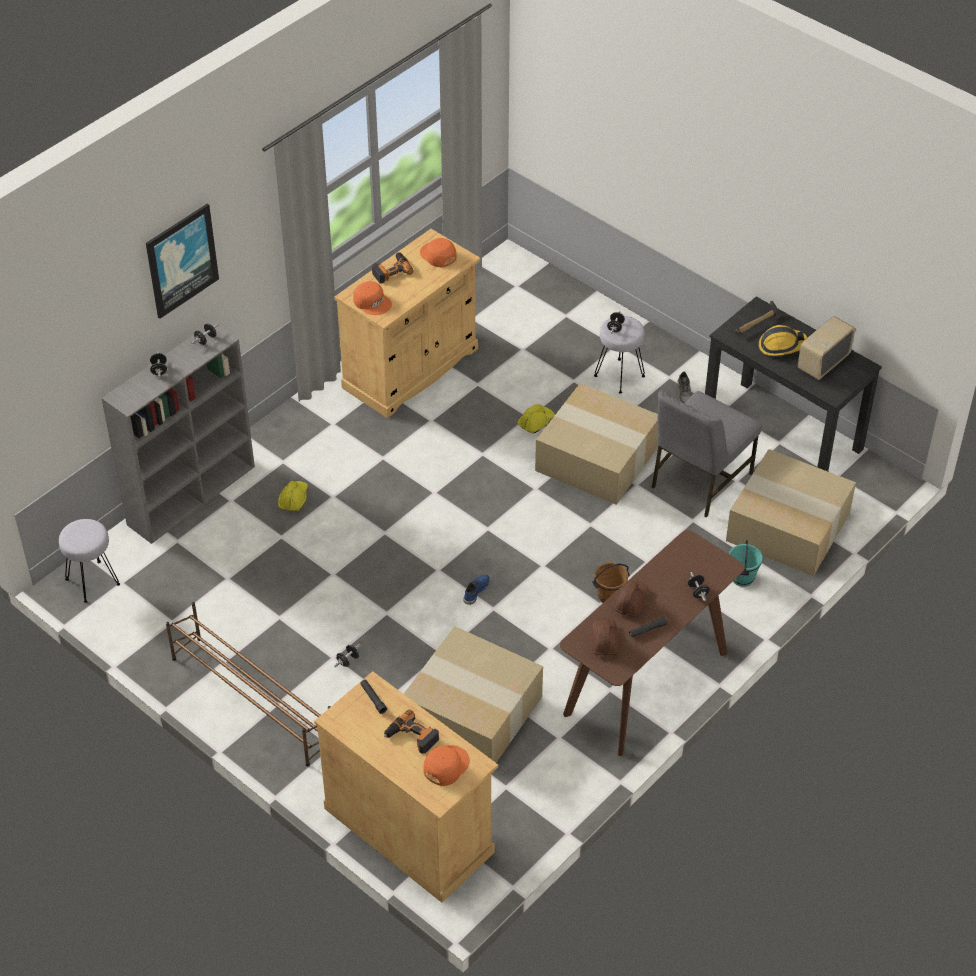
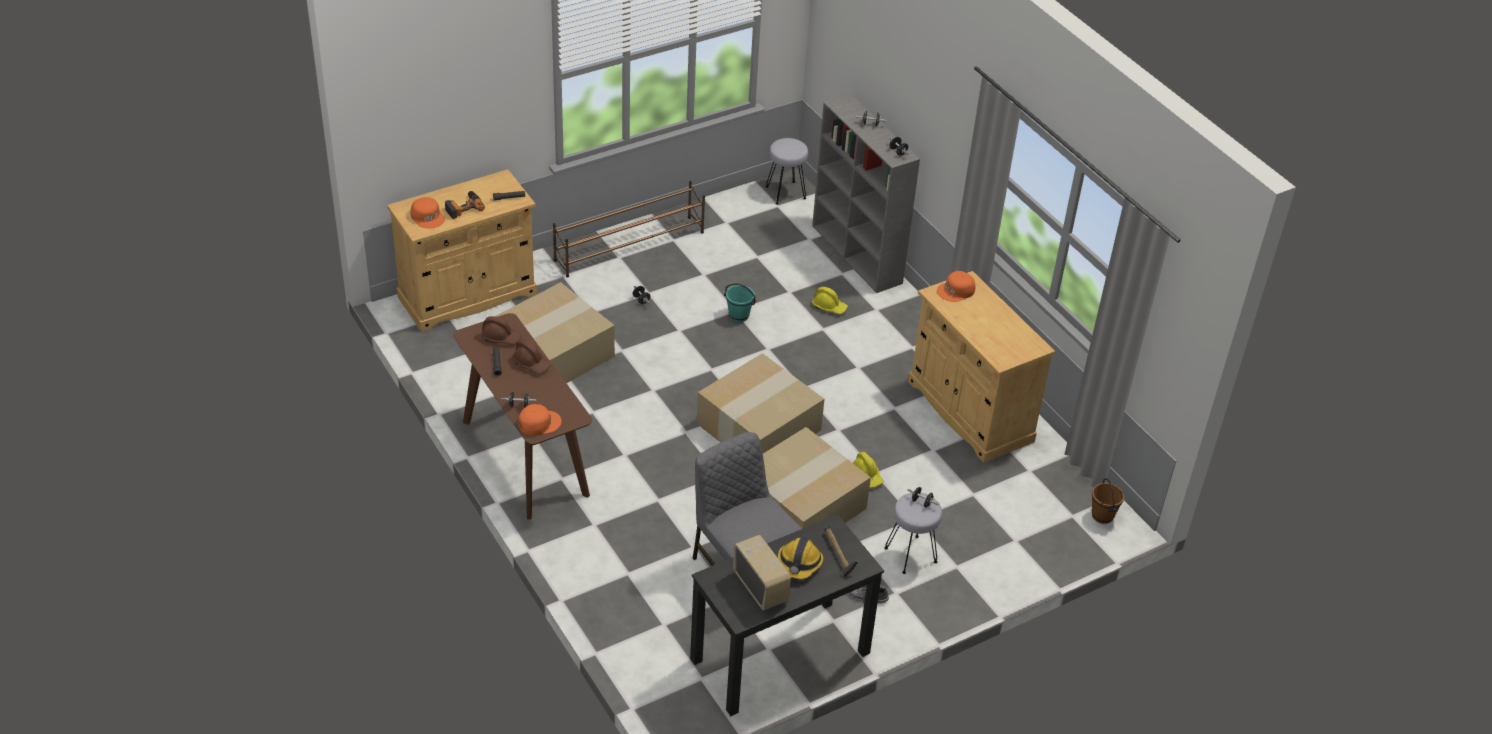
camera: 105 degrees right, 5 degrees down
(181, 260) = (924, 81): picture -> none
(391, 270) = (998, 311): power drill -> none
(437, 255) = (1011, 345): orange cap -> orange cap (539, 423)
(475, 591) = (677, 384): blue shoe -> none
(609, 597) = (629, 463): brown bucket -> brown bucket (1102, 516)
(743, 578) = (606, 558): turquoise bucket -> turquoise bucket (738, 316)
(786, 527) = (652, 612): cardboard box -> cardboard box (758, 425)

